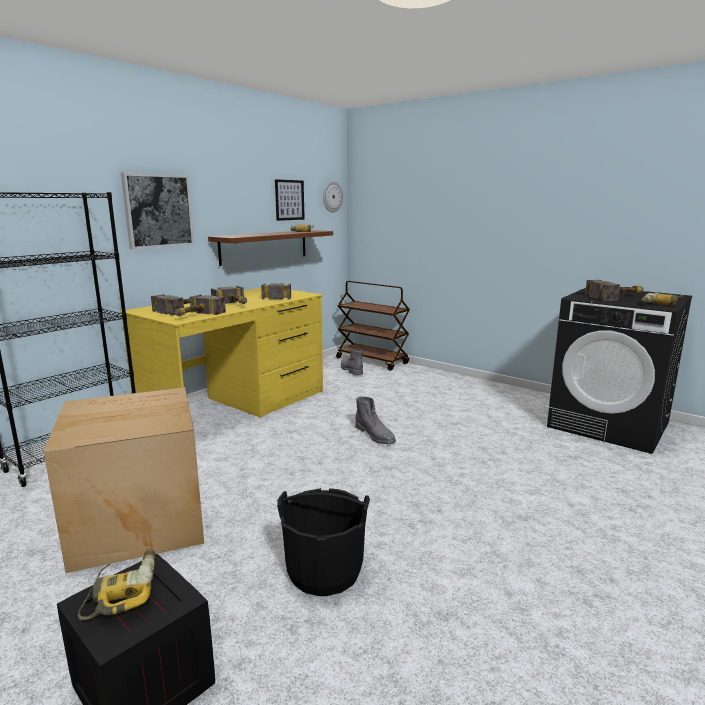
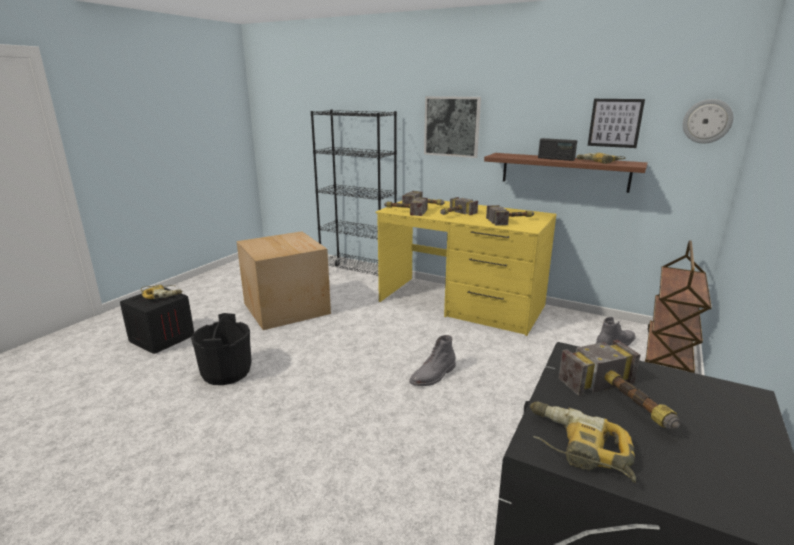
camera: 80 degrees right, 5 degrees up
(273, 233) = (556, 159): none -> radio

